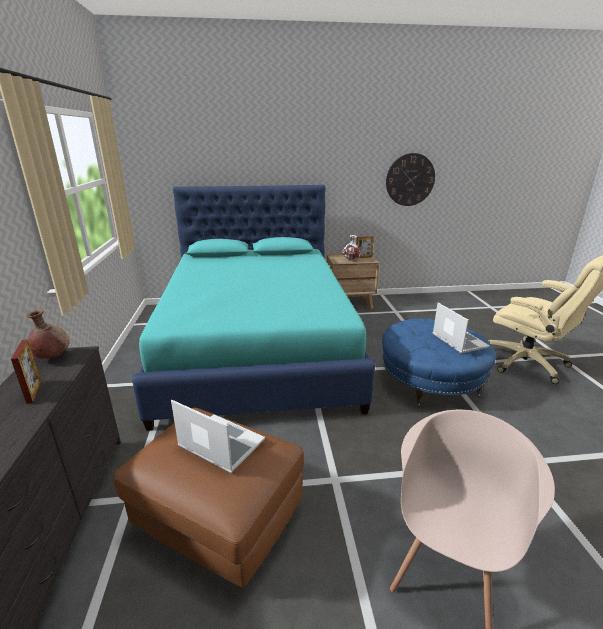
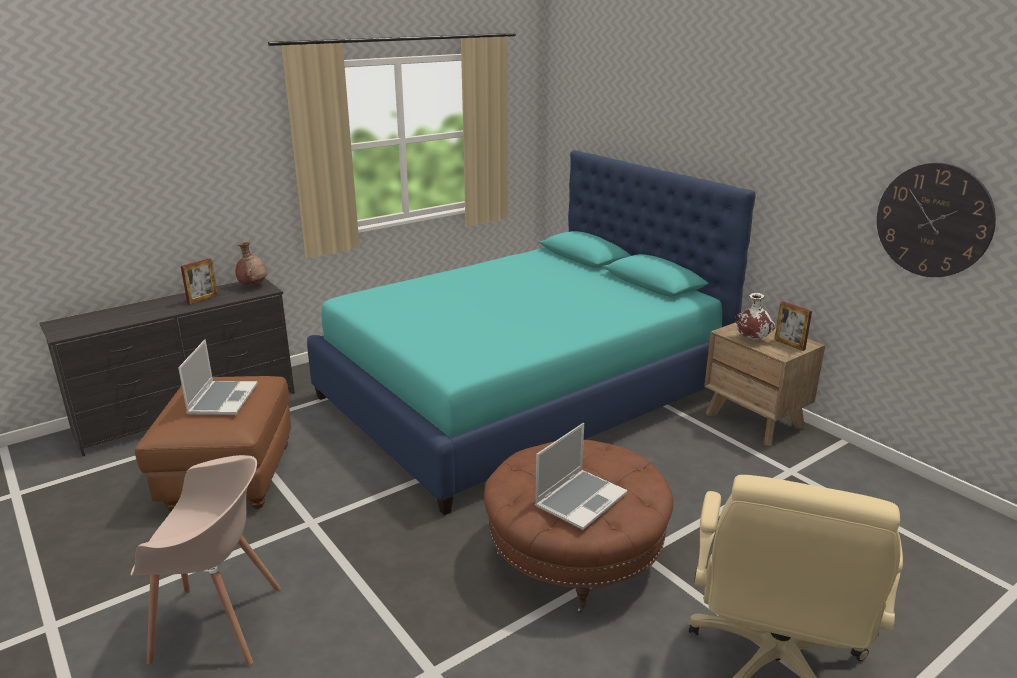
camera: 60 degrees right, 0 degrees up
(430, 382) = (575, 555): blue ottoman -> brown ottoman

